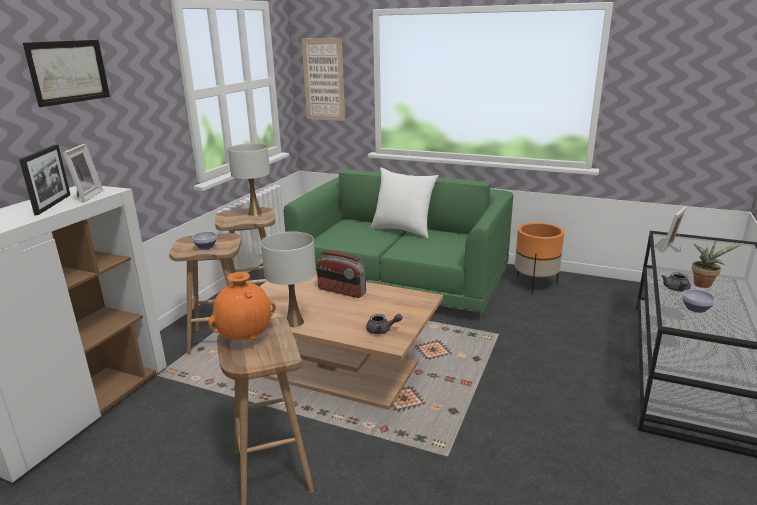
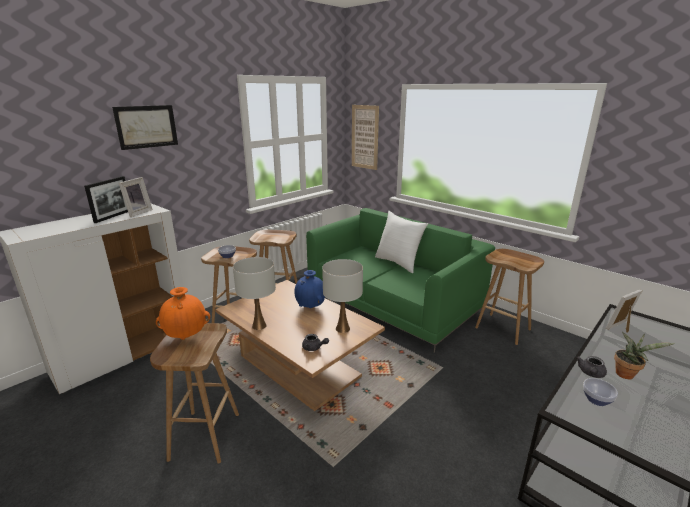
camera: 20 degrees right, 0 degrees up
(254, 213) = (282, 234): white table lamp -> white table lamp (342, 329)
(341, 291) = (310, 307): radio -> blue vase
(535, 284) = (503, 328): orange planter -> brown stool

